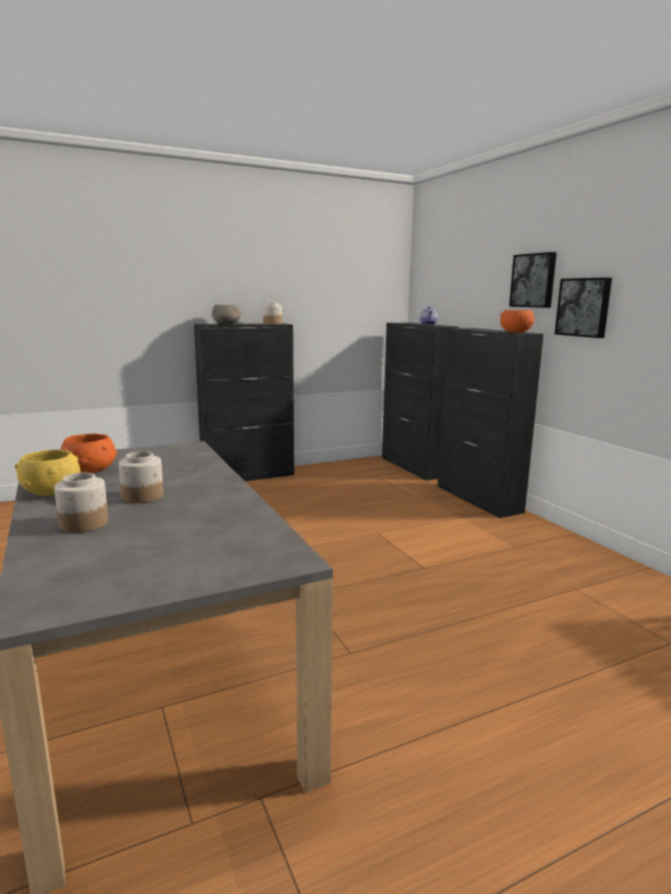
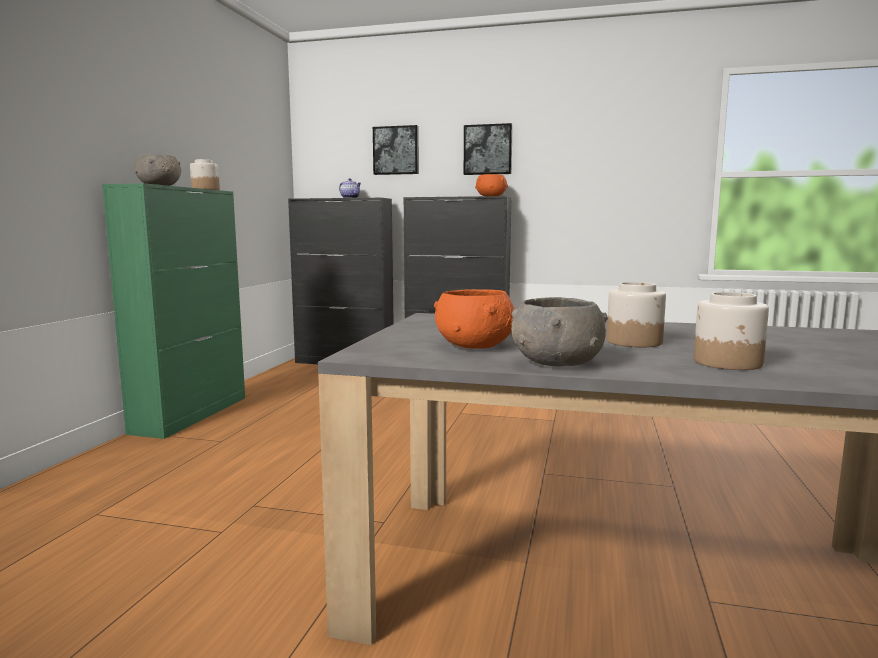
camera: 50 degrees left, 5 degrees down
(52, 491) = (556, 362): yellow bowl -> grey bowl
(249, 476) = (192, 414): black cabinet -> green cabinet
(584, 307) = (549, 172): picture -> picture (396, 150)

